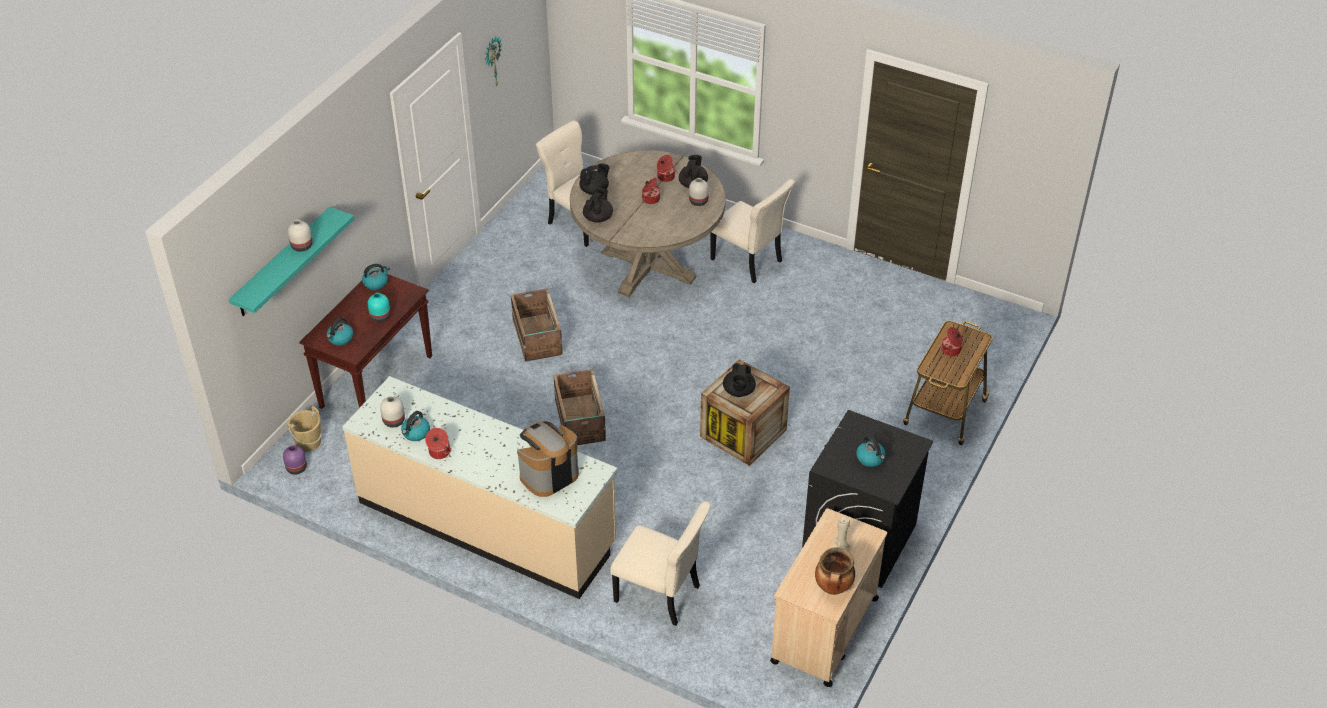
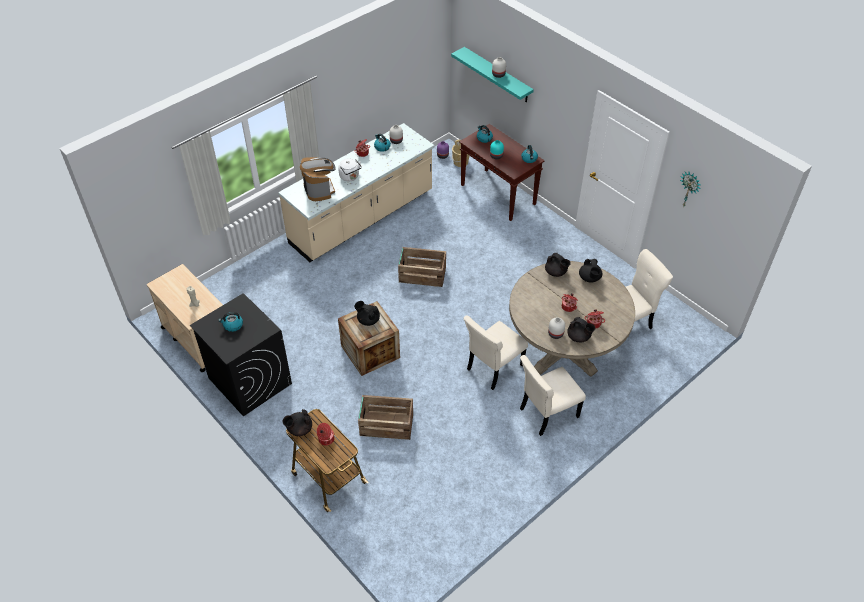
camera: 110 degrees right, 5 degrees up
(504, 448) = (350, 177): none -> white kettle
(537, 338) = (507, 272): crate -> crate (386, 424)
(660, 595) = (269, 275): beige chair -> beige chair (493, 368)
(833, 588) = (168, 290): cooking pot -> none
(954, 375) = (299, 429): none -> black teapot

